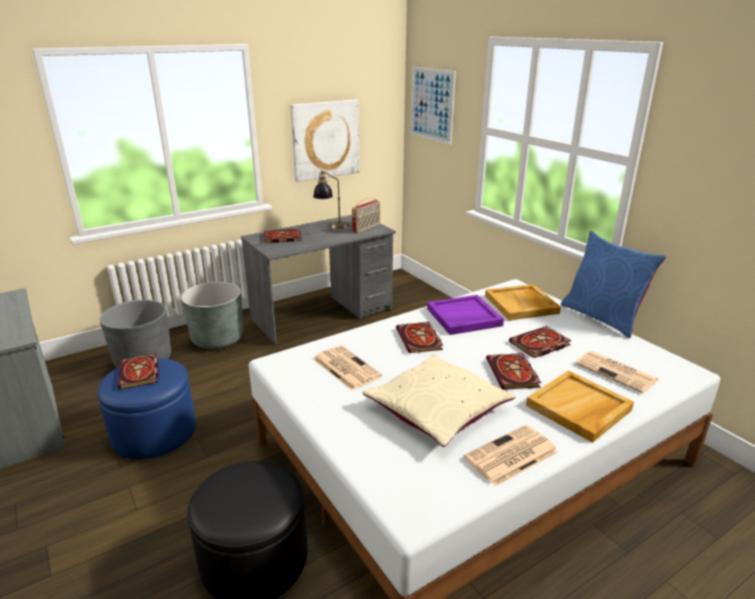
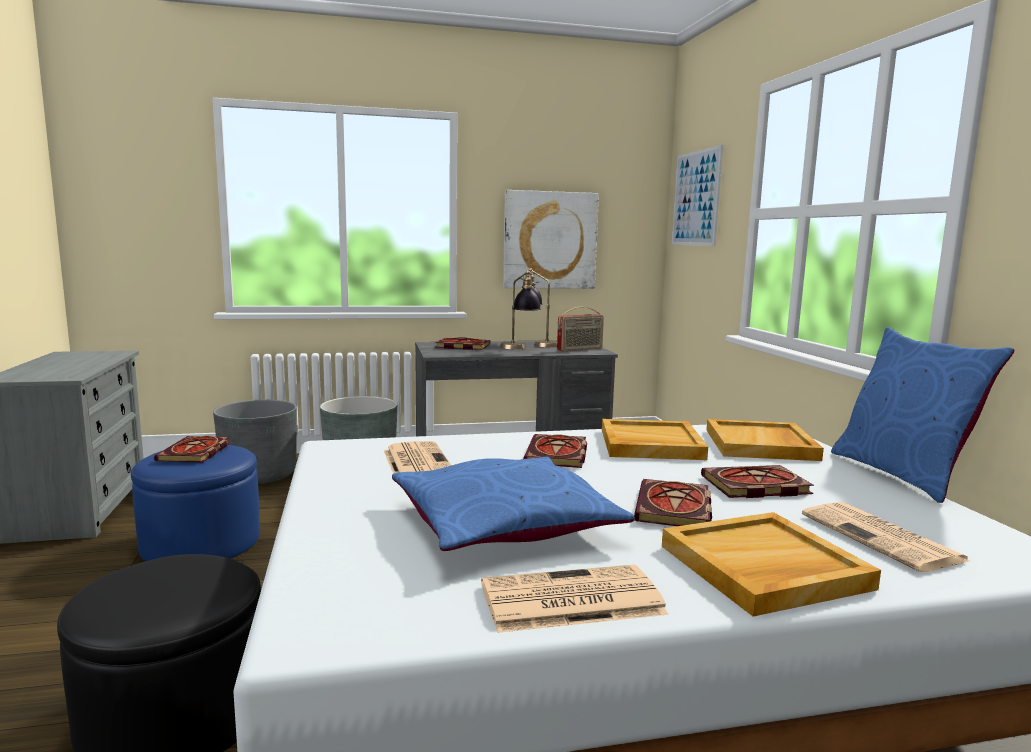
camera: 20 degrees right, 15 degrees down
(325, 234) = (519, 348): none -> table lamp
(437, 408) = (504, 523): beige pillow -> blue pillow
(463, 317) = (650, 444): purple tray -> beige tray

